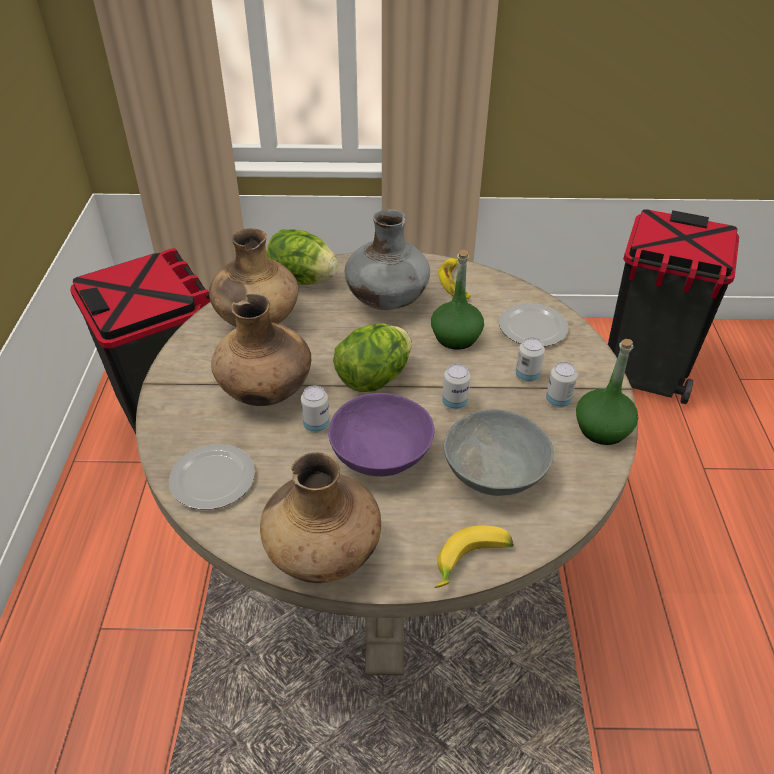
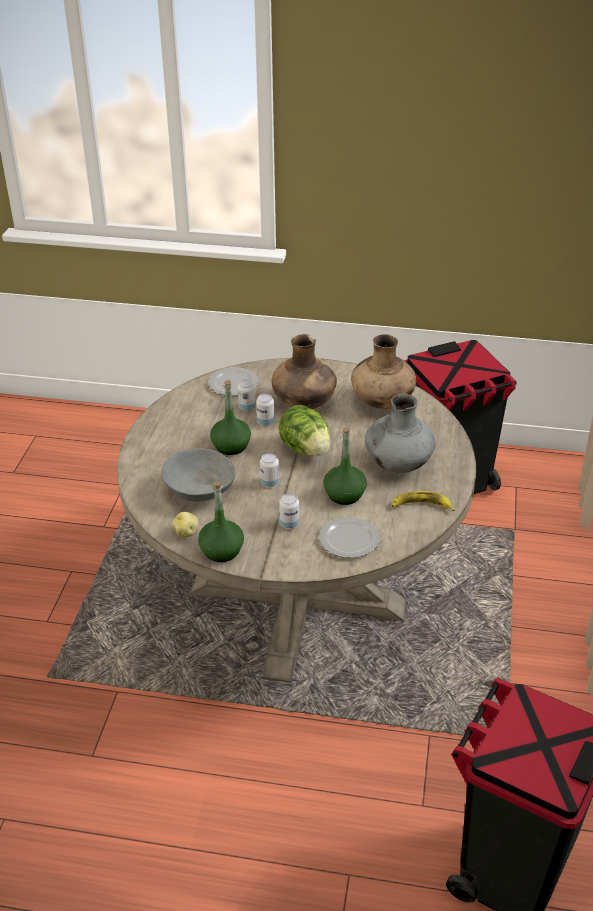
camera: 100 degrees right, 5 degrees down
(302, 280) = (433, 424): lettuce -> none
(323, 553) = (165, 419): brown vase -> none
(382, 455) = (231, 446): purple bowl -> green bottle
(472, 563) = (135, 470): banana -> none
(558, 401) = (257, 534): can -> can (247, 407)
(585, 470) = (187, 532): none -> potato

